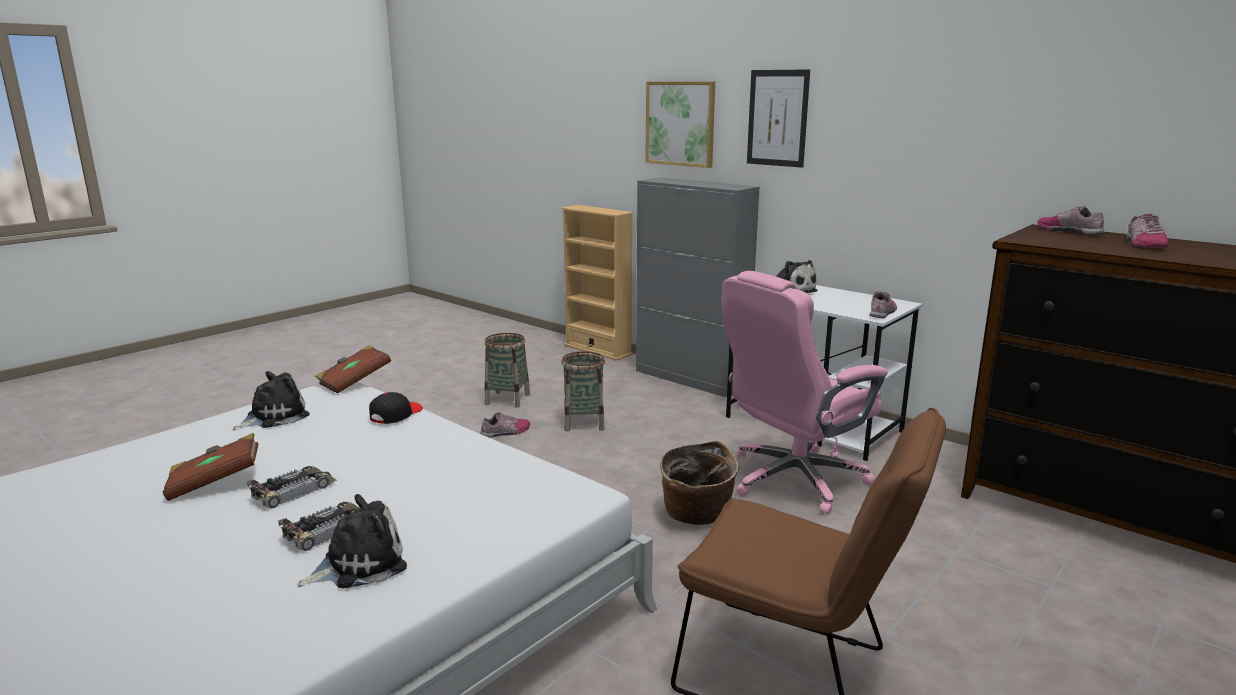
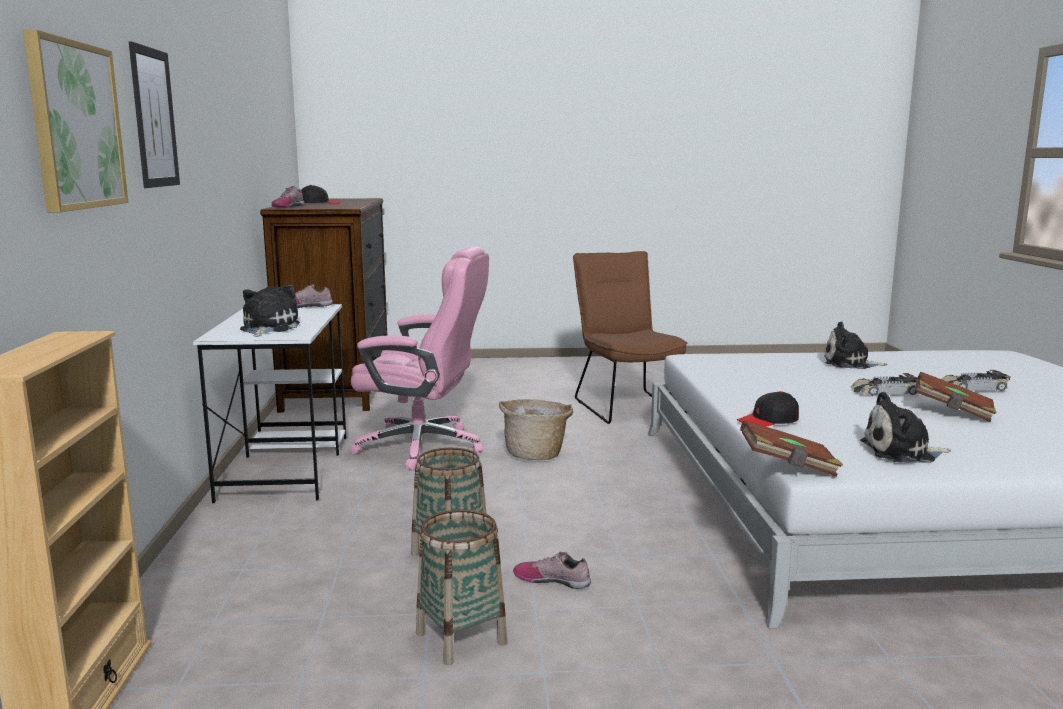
camera: 135 degrees left, 5 degrees down
(330, 530) = (863, 373): toy car -> toy car (972, 388)
(691, 379) = (198, 556): grey cabinet -> none
(1143, 244) = (319, 204): shoe -> black cap

